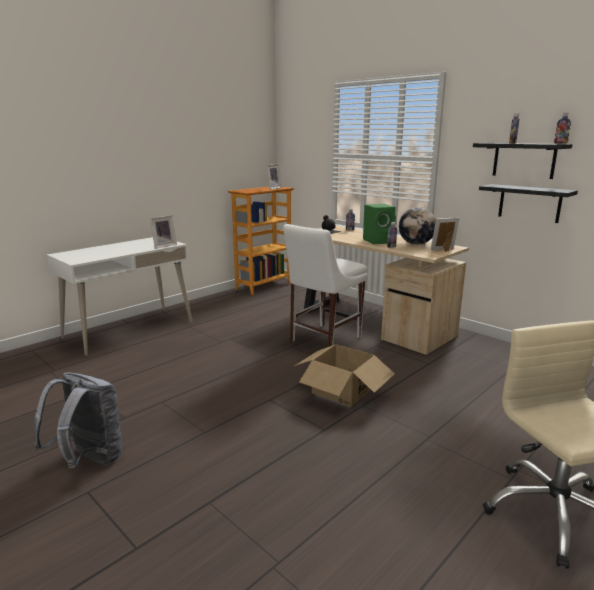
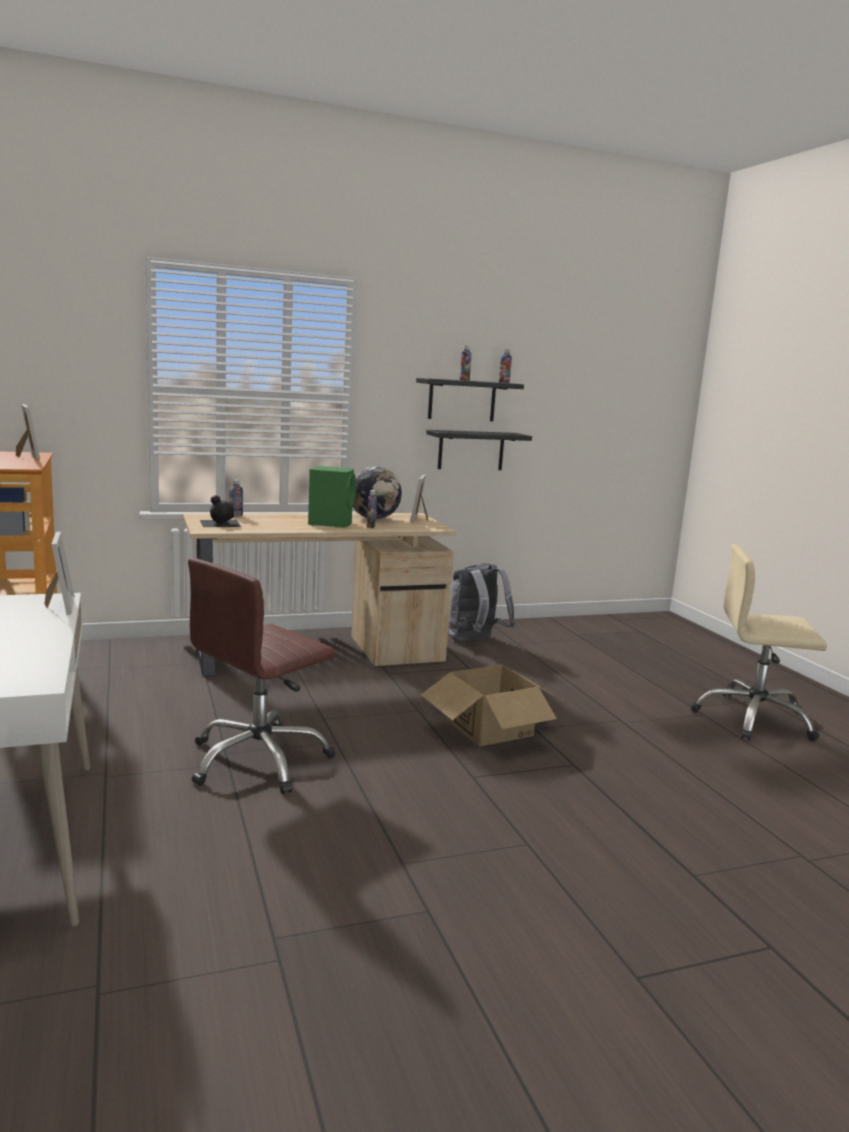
camera: 65 degrees left, 5 degrees down
(89, 460) = (547, 967): grey backpack -> grey backpack (475, 641)
(231, 346) = (259, 760): none -> brown office chair
(323, 340) = (330, 695): white chair -> none

